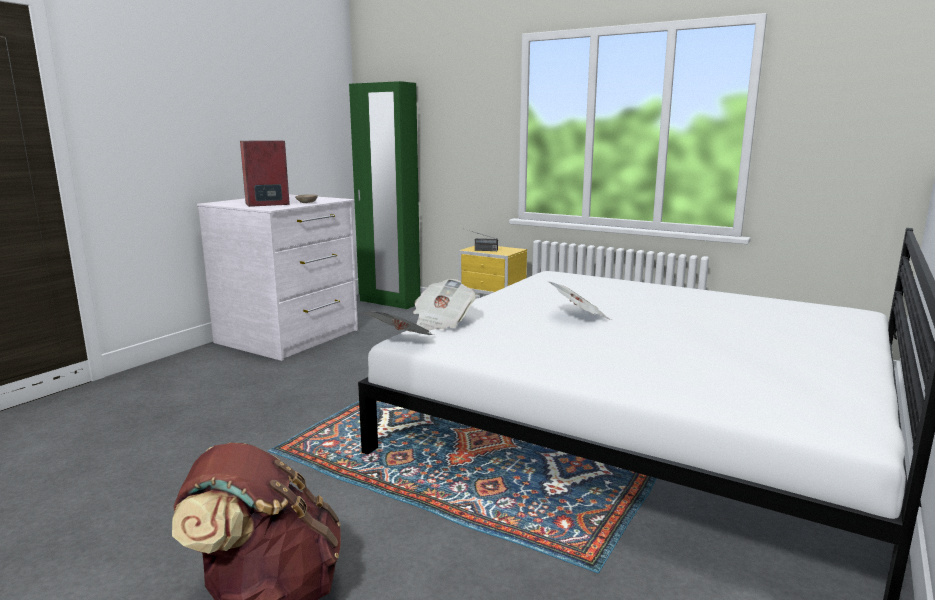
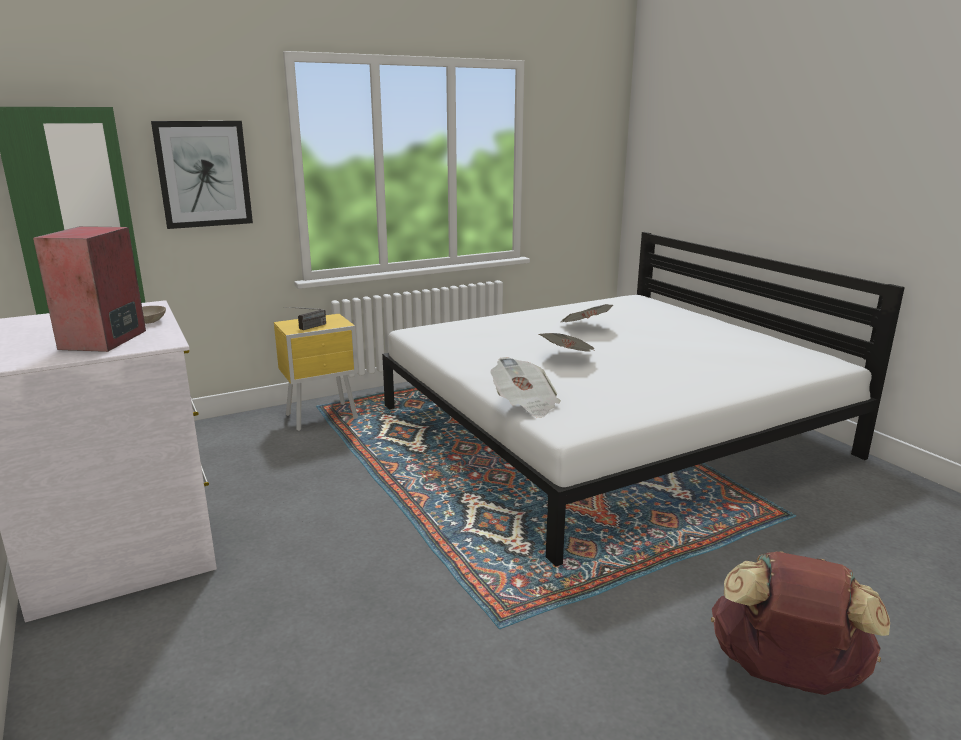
camera: 60 degrees left, 5 degrees up
(402, 342) = (574, 432): newspaper -> newspaper (585, 327)
(462, 128) = (203, 174): none -> picture

